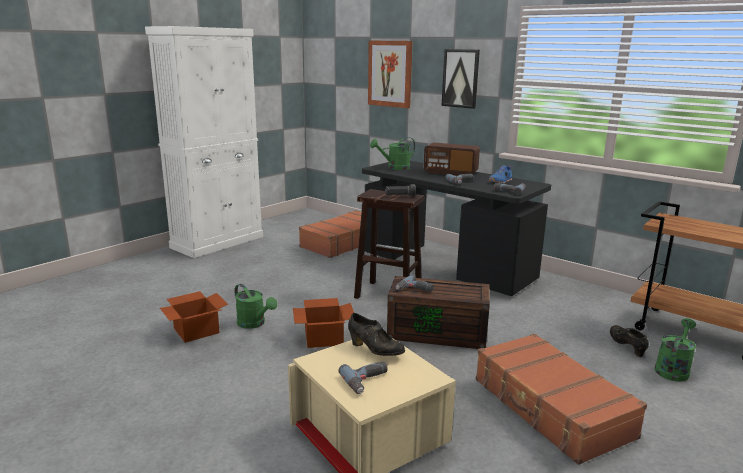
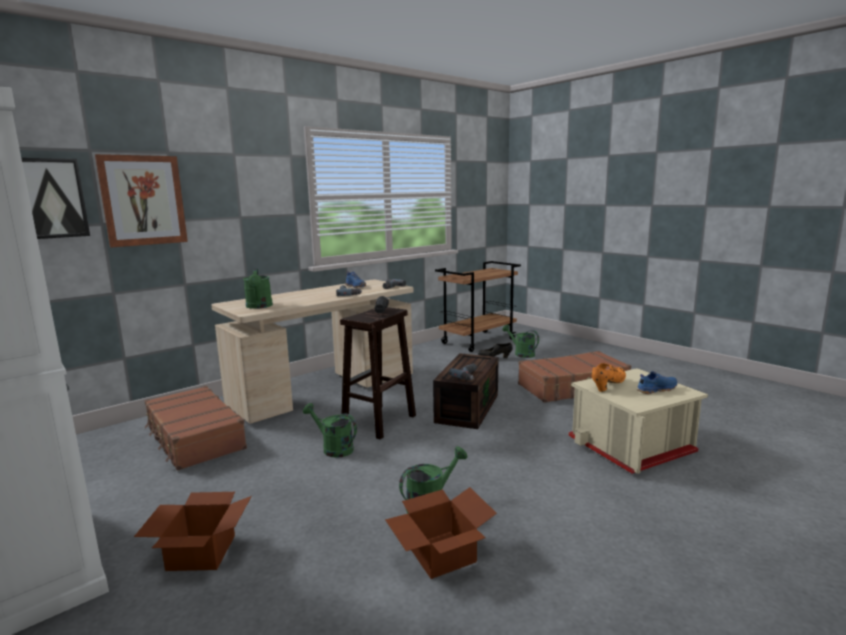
camera: 80 degrees left, 5 degrees down
(324, 337) = (470, 459): cardboard box -> cardboard box (200, 552)
(335, 283) = (333, 448): none -> green watering can
(367, 381) = (655, 389): power drill -> blue shoe
(375, 351) = (608, 385): black shoe -> orange shoe
(446, 266) = (325, 390): black desk -> beige desk
(450, 173) = (306, 294): radio -> none
(460, 78) = (252, 198): picture -> picture (52, 198)

